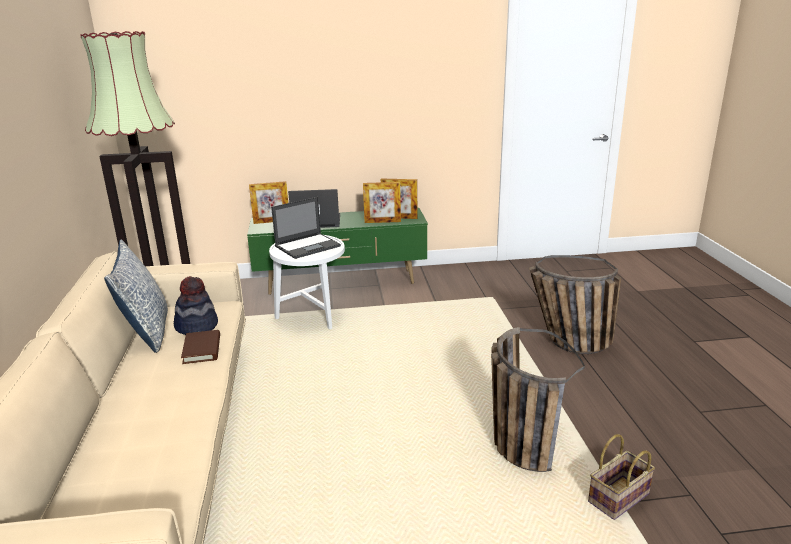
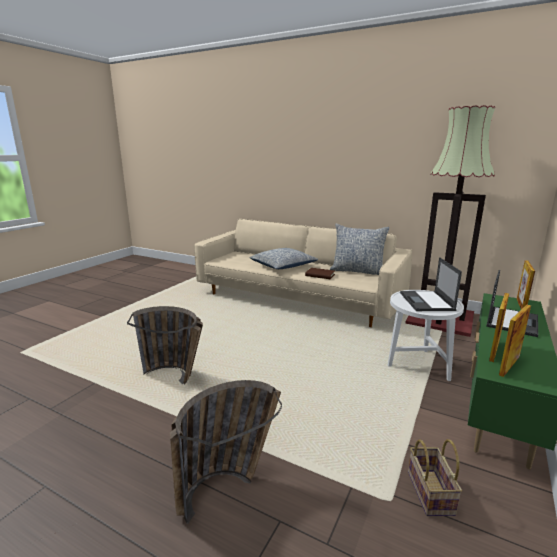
camera: 125 degrees right, 5 degrees down
(163, 404) = (283, 266): none -> pillow
(197, 326) = (348, 277): hat -> none
(618, 499) = (96, 383): basket -> basket (428, 491)

